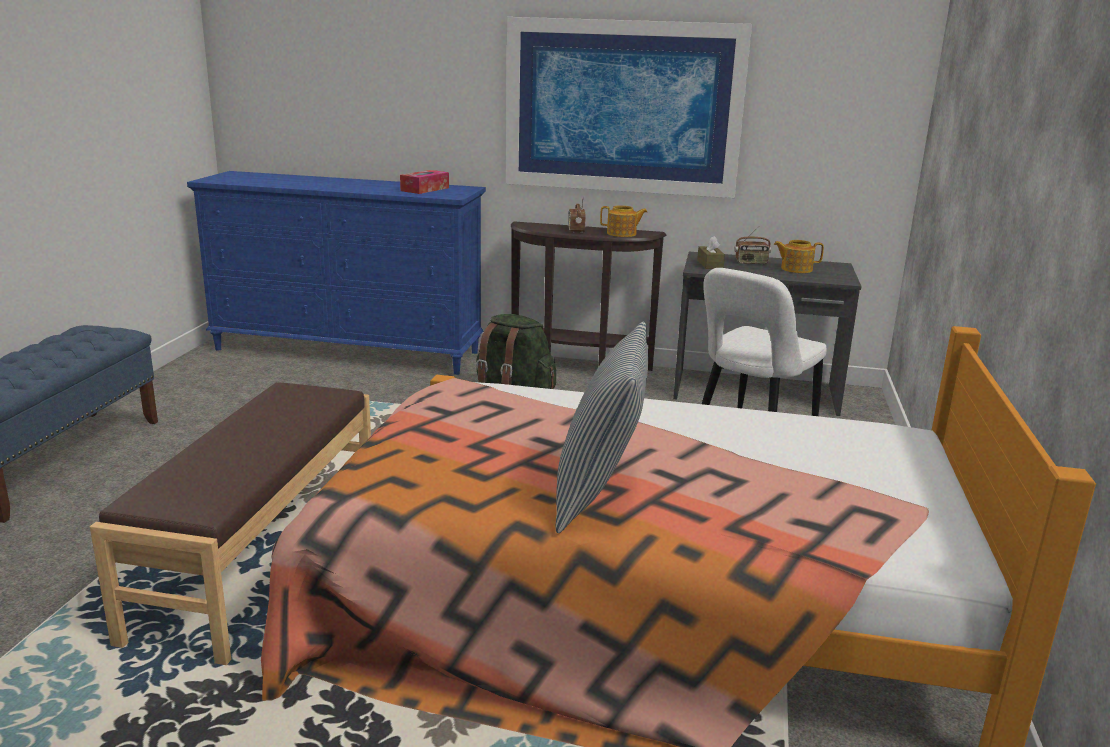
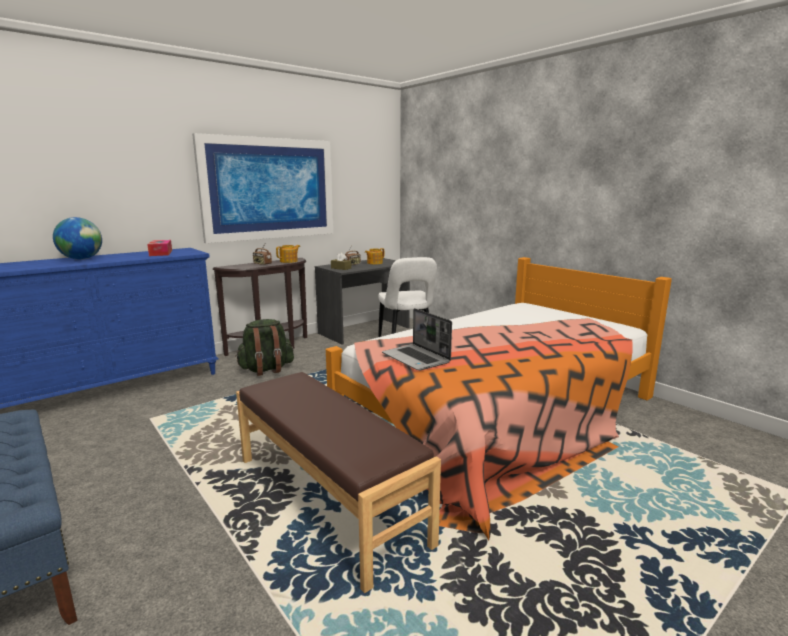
camera: 50 degrees left, 5 degrees down
(340, 182) = (81, 259): none -> globe
(440, 427) = (416, 358): none -> laptop
(599, 493) = (529, 351): pillow -> none

